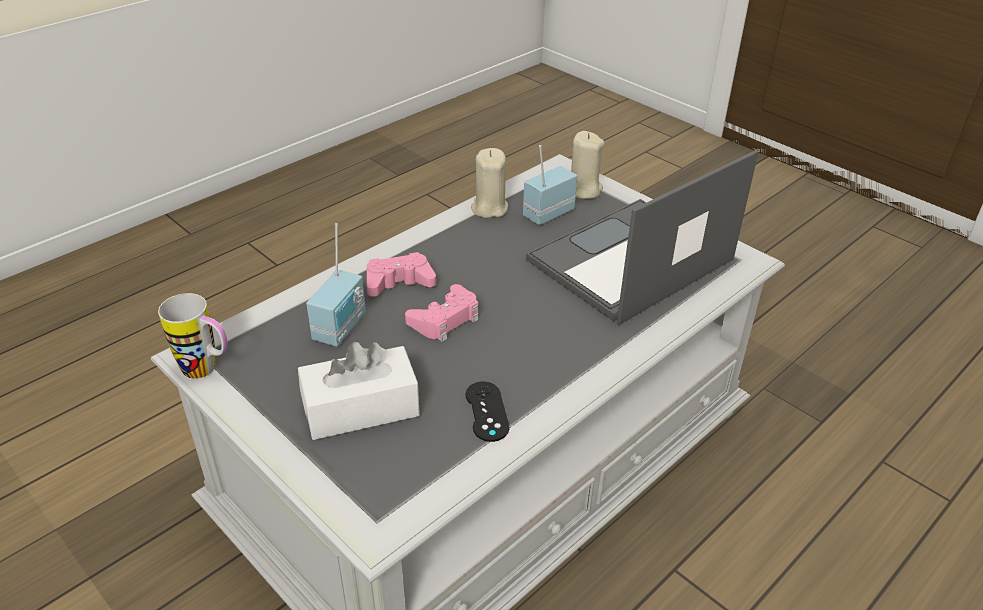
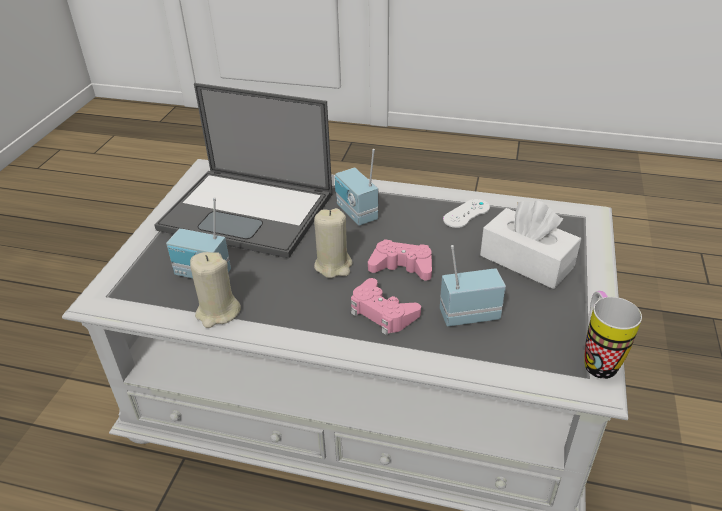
camera: 120 degrees left, 0 degrees up
(486, 411) = (466, 213): black game controller -> white game controller
(565, 327) = (355, 213): none -> radio
(582, 190) = (144, 268): beige candle -> beige candle (333, 265)

